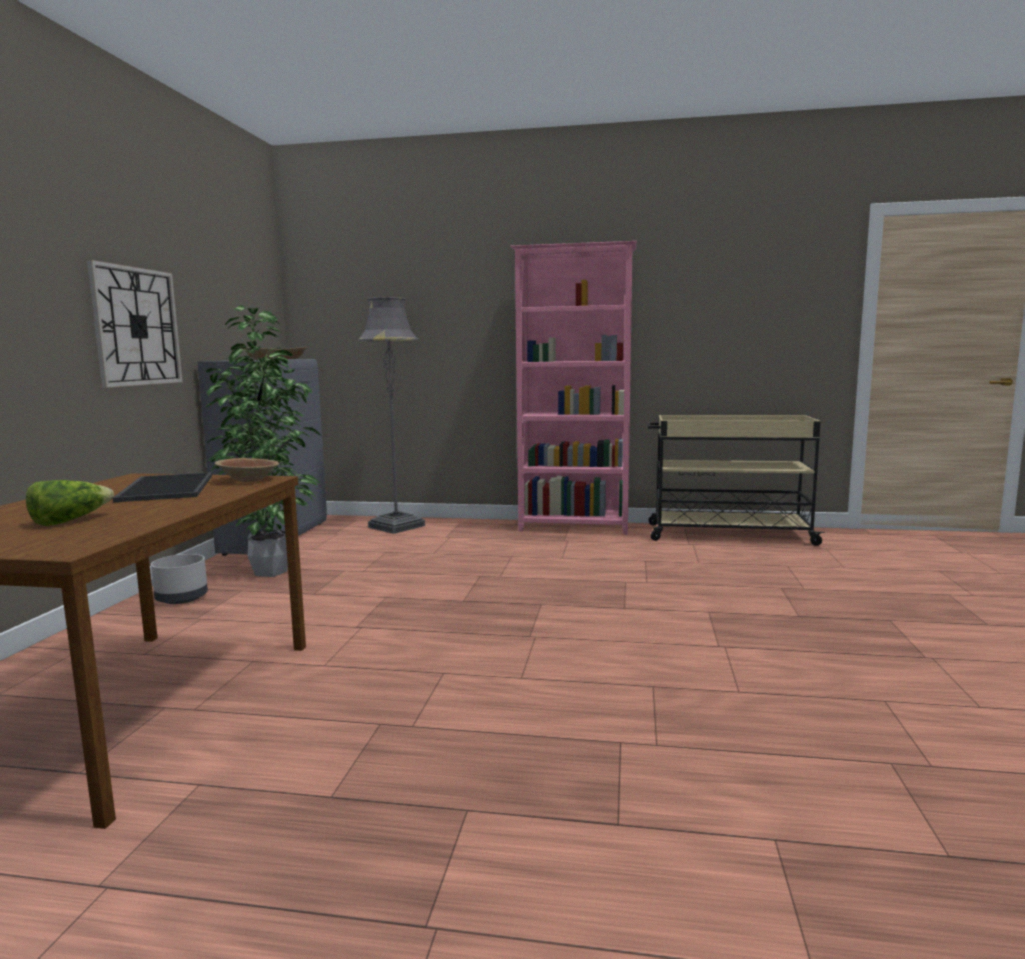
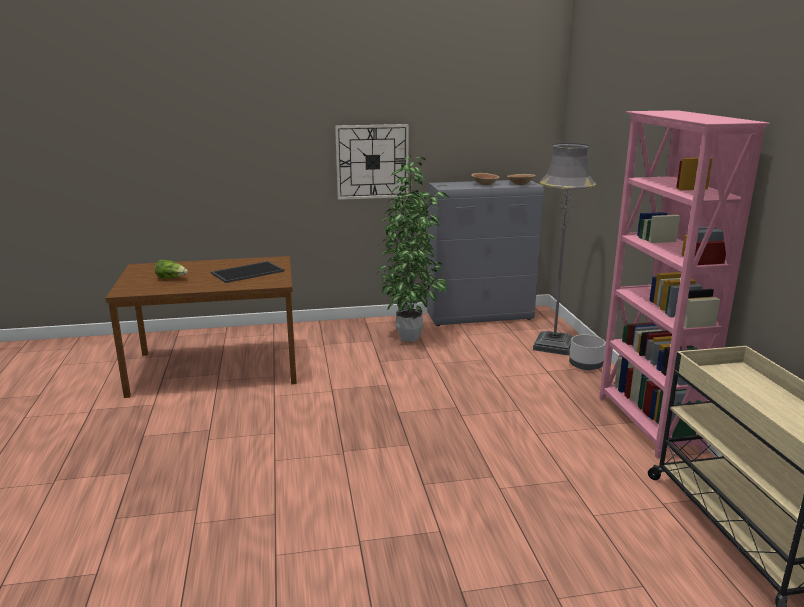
camera: 70 degrees right, 10 degrees up
(182, 598) = (350, 331): grey planter -> grey planter (586, 365)
(248, 480) = (274, 280): brown bowl -> none

